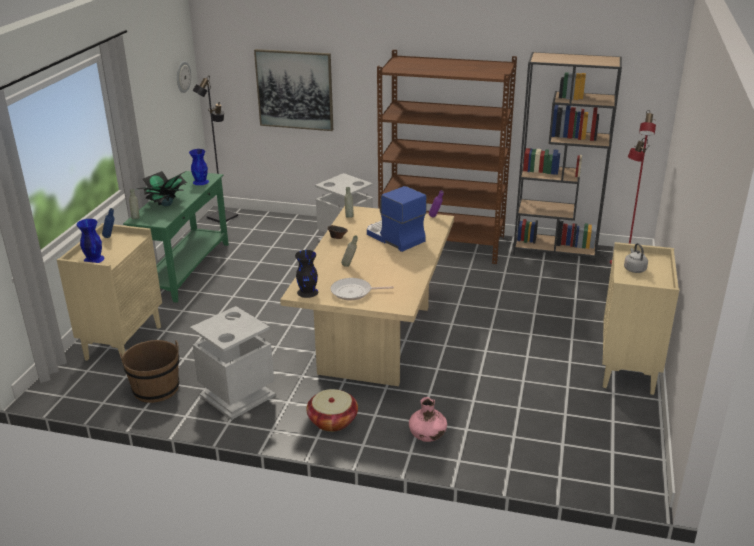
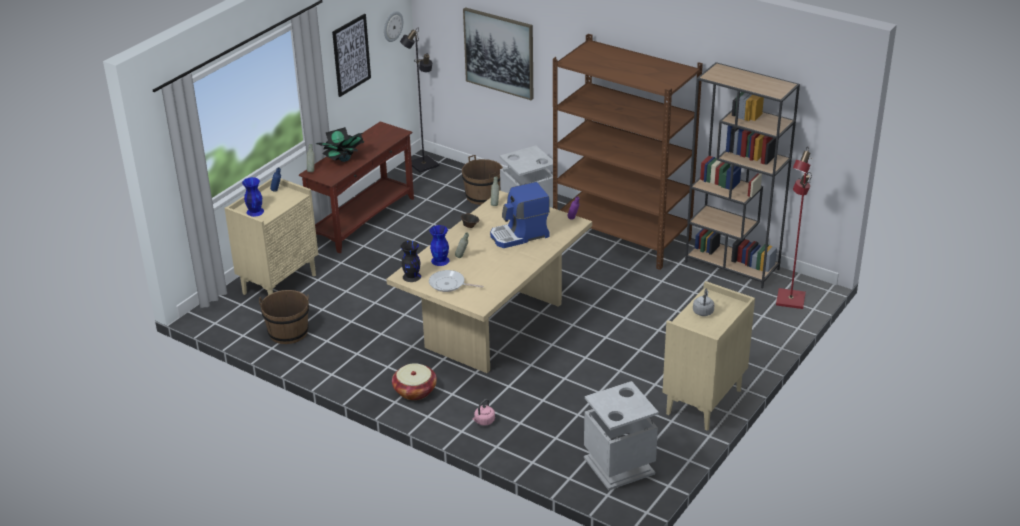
camera: 20 degrees right, 5 degrees up
(152, 101) = (351, 55): none -> picture
(186, 269) = (363, 219): green console table -> brown console table
(201, 182) = (387, 138): blue vase -> blue vase (440, 261)
(237, 396) = (349, 353): grey trash can -> grey trash can (619, 466)
(294, 232) = (483, 196): none -> brown bucket
(394, 238) = (520, 235): coffee machine -> coffee machine turned 90 degrees counterclockwise
(427, 436) = (484, 421): pink vase -> pink kettle

